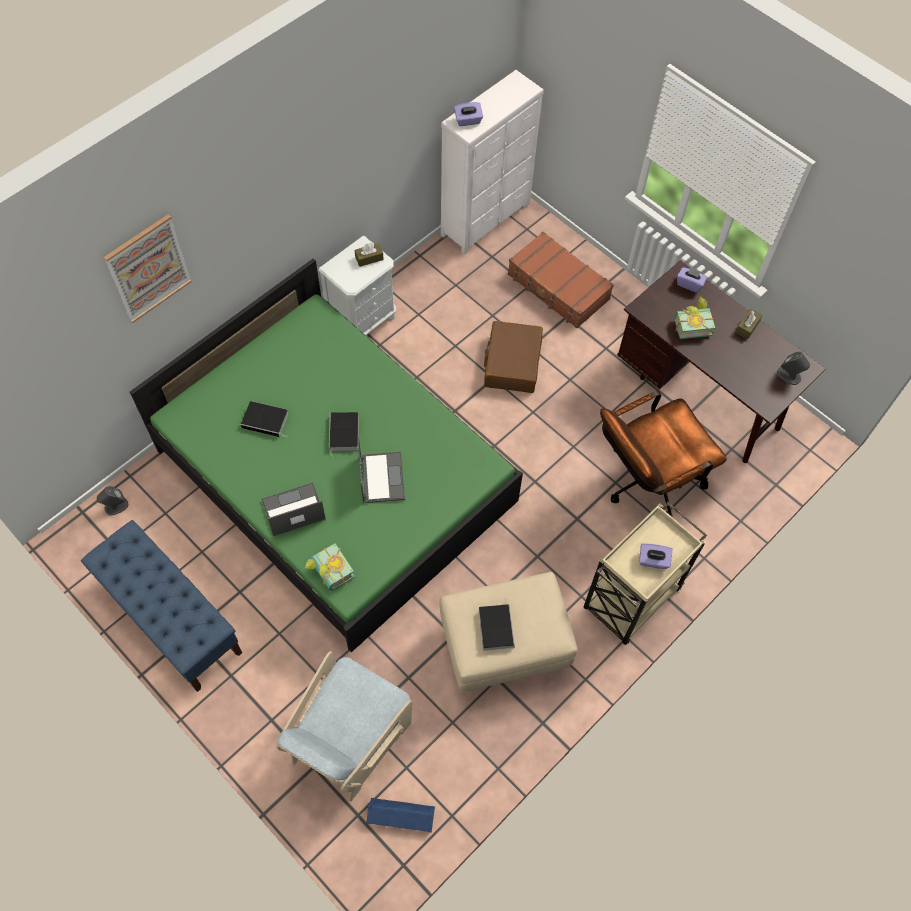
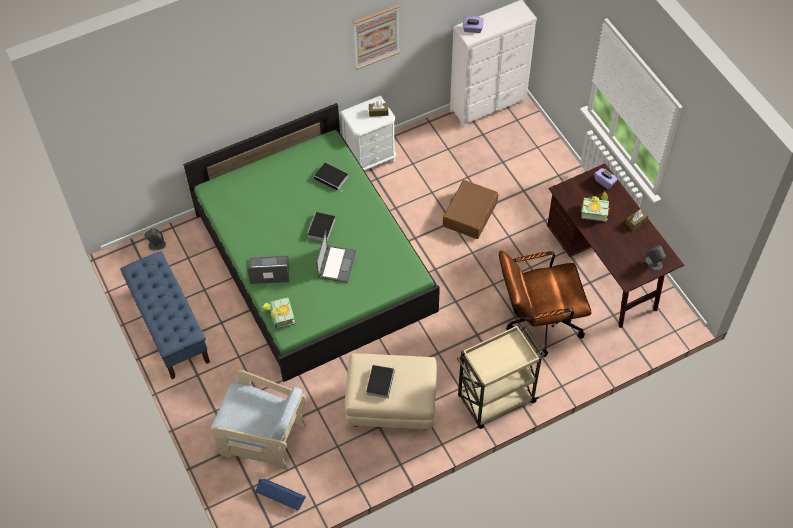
camera: 20 degrees right, 5 degrees down
(148, 268) = (211, 82): picture -> picture (376, 36)
(266, 420) = (271, 207): book -> book (332, 178)
(349, 739) = (263, 437): beige armchair -> beige armchair turned 120 degrees counterclockwise
(558, 287) = (525, 168): brown suitcase -> none
(653, 561) = (500, 362): purple tissue box -> none

